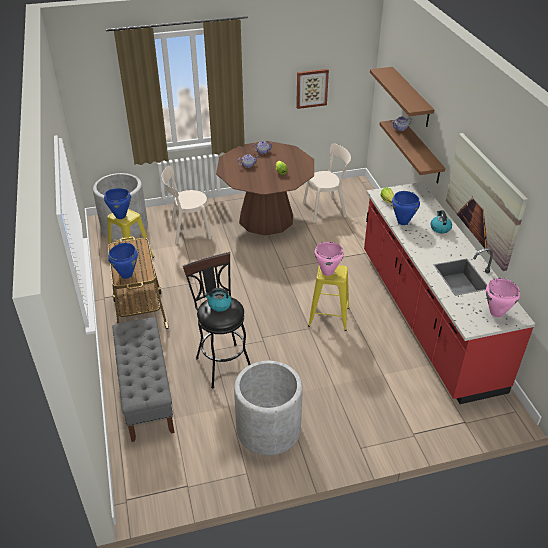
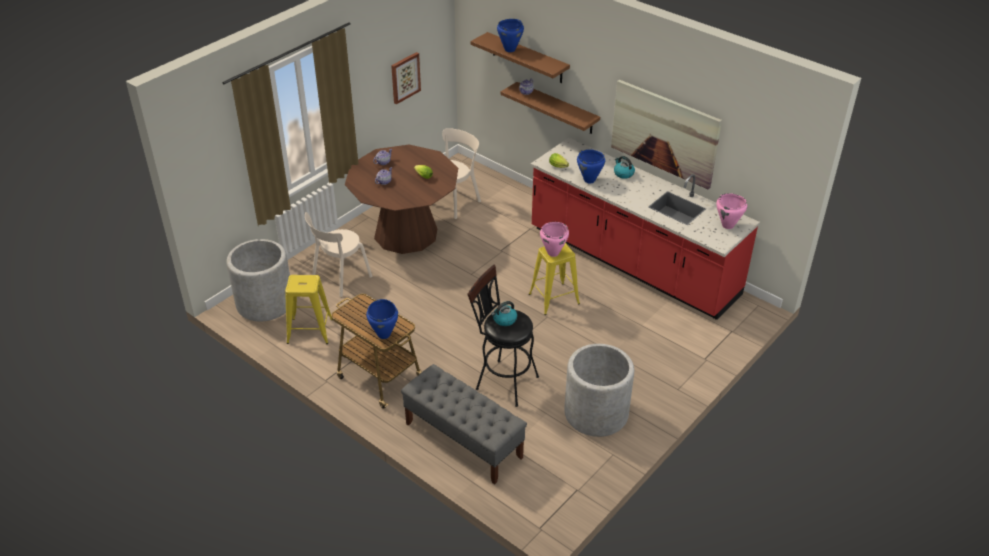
camera: 35 degrees left, 0 degrees up
(120, 216) = (300, 285): blue cooking pot -> blue cooking pot (509, 49)

